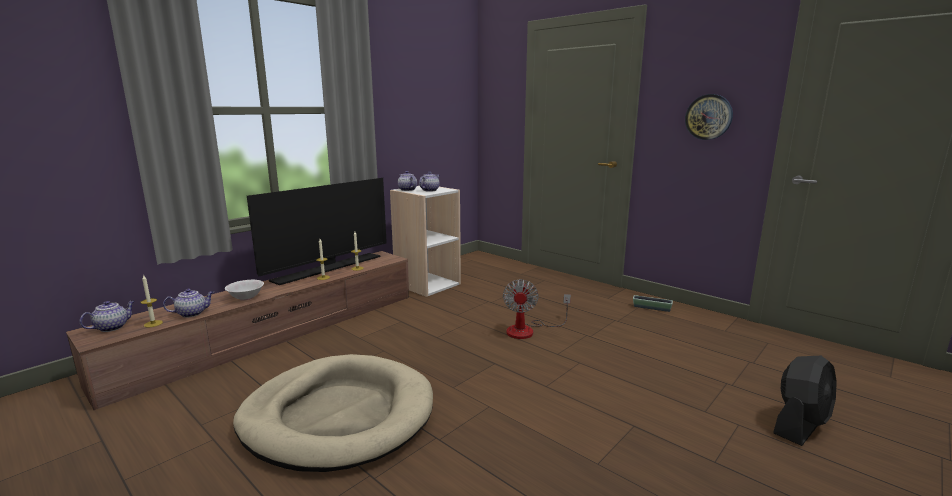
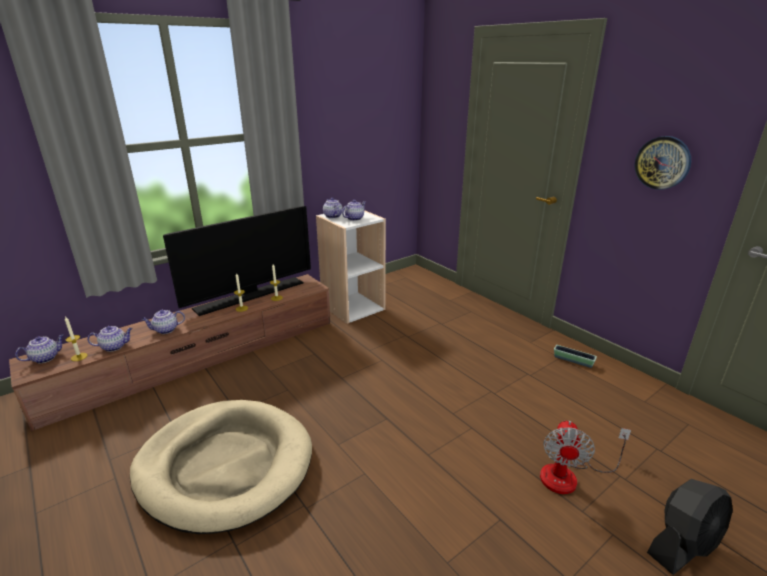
camera: 10 degrees right, 10 degrees up
(246, 298) = (165, 330): white bowl -> teapot
(528, 330) = (433, 378): fan -> fan (569, 475)

